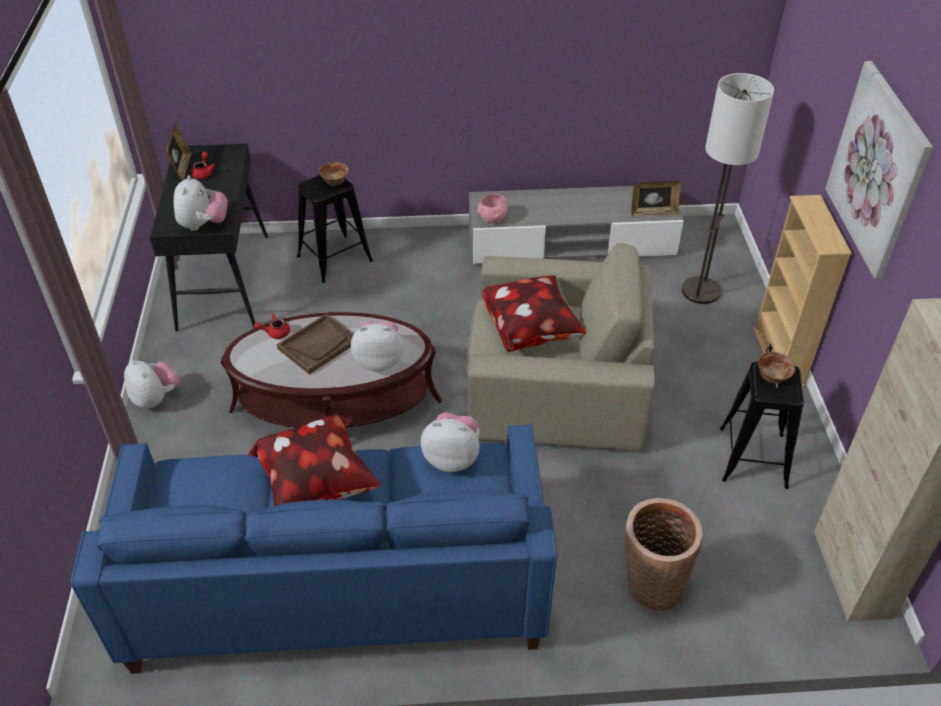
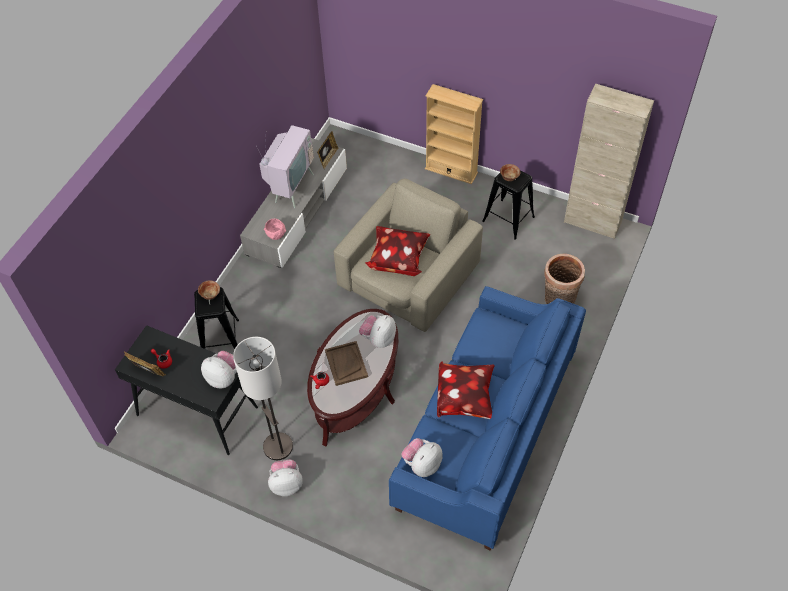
camera: 60 degrees left, 10 degrees up
(452, 458) = (479, 332): plush toy -> plush toy (422, 464)
(577, 201) = (290, 187): none -> television
(700, 291) = (381, 174): floor lamp -> floor lamp (277, 446)
(877, 169) = (481, 57): picture -> none

